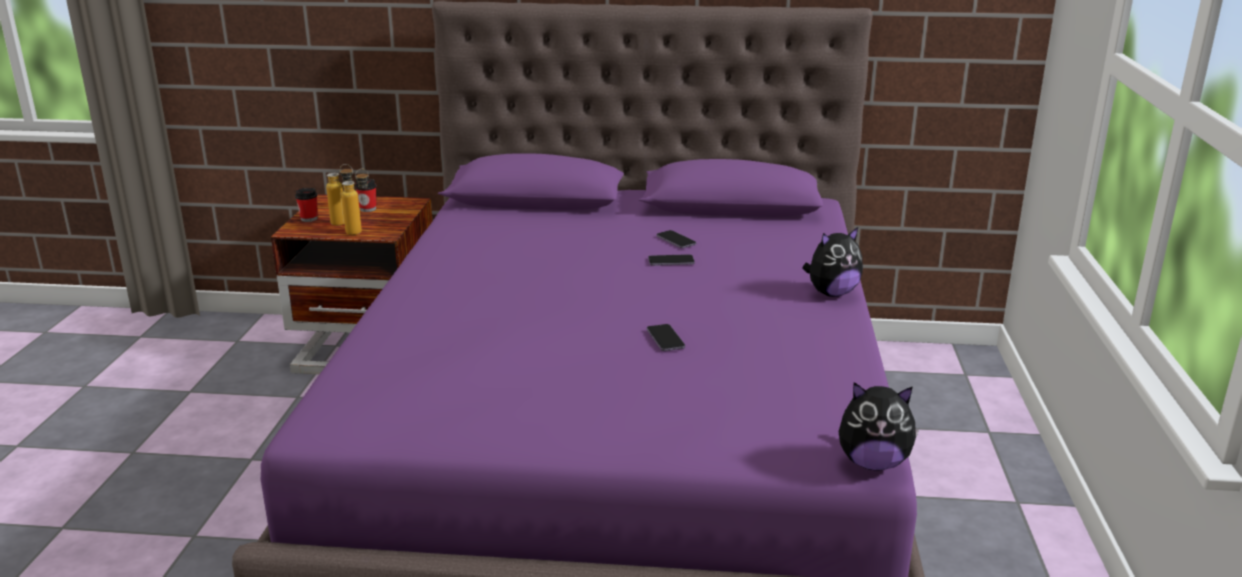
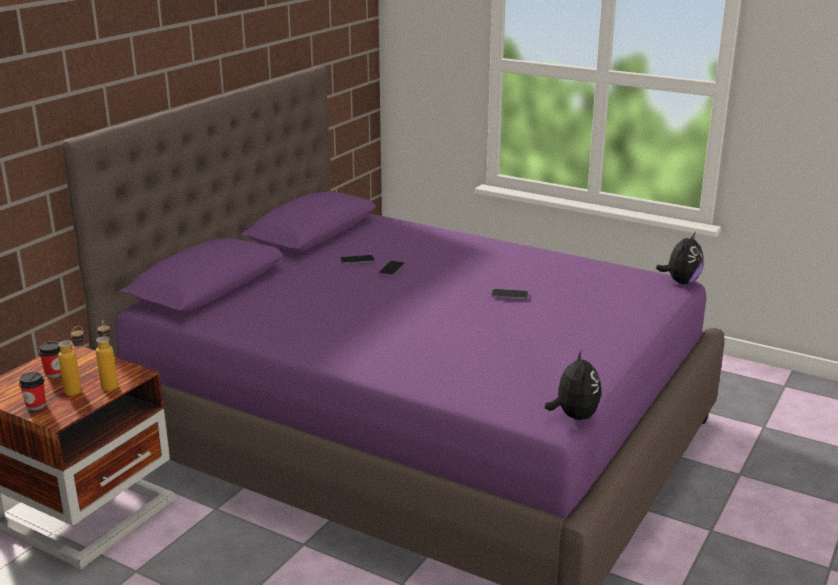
camera: 65 degrees left, 0 degrees up
(831, 293) = (485, 242): plush toy -> plush toy (574, 416)

